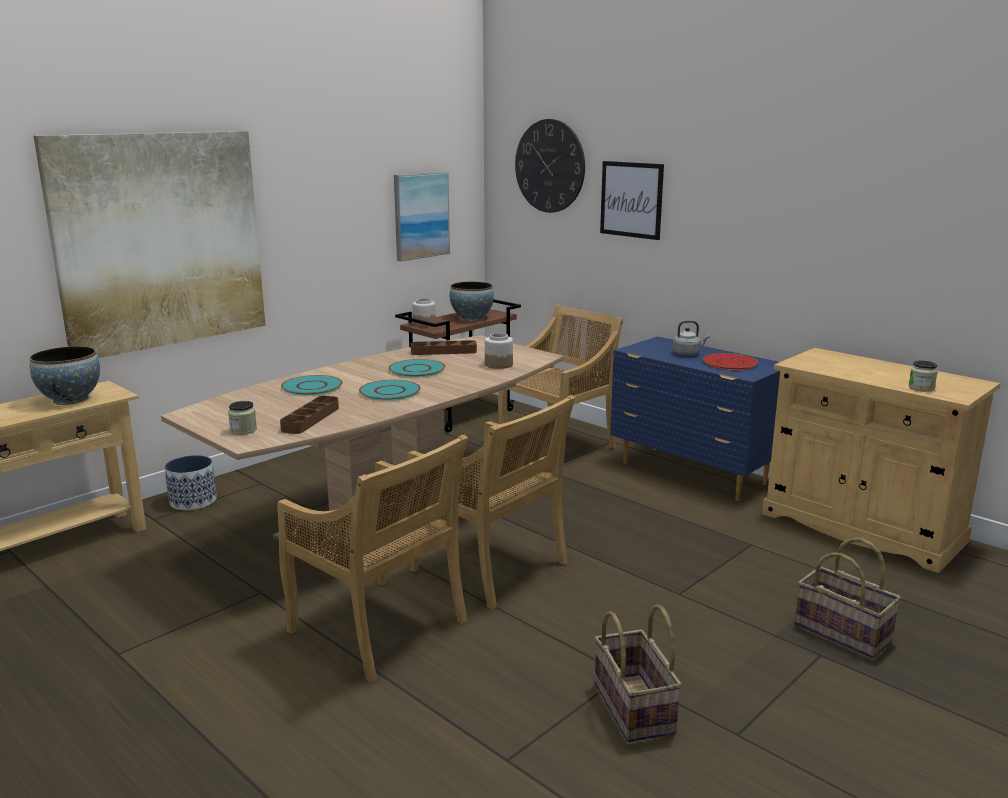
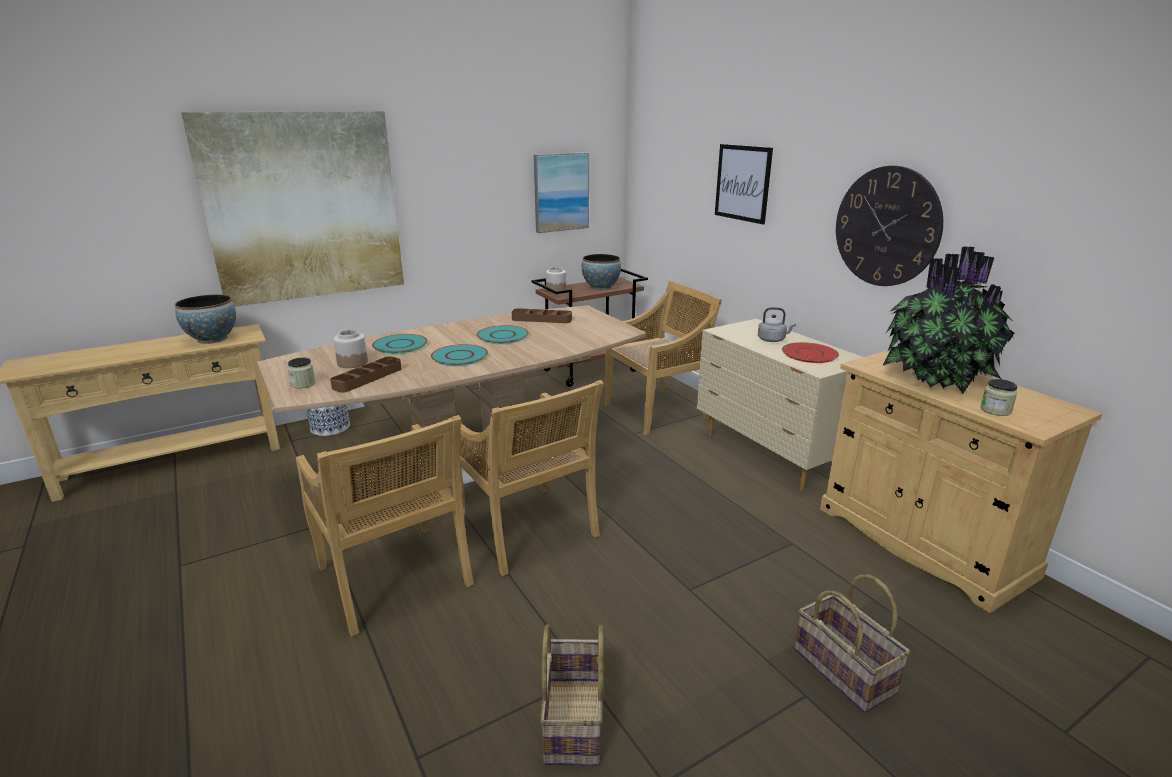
camera: 15 degrees right, 5 degrees up
(498, 364) = (578, 337): jar -> jar (352, 363)
(550, 166) = (677, 149): wall clock -> wall clock (886, 227)
(693, 474) = (770, 455): blue dresser -> beige dresser
(861, 369) = (937, 378): none -> potted plant

